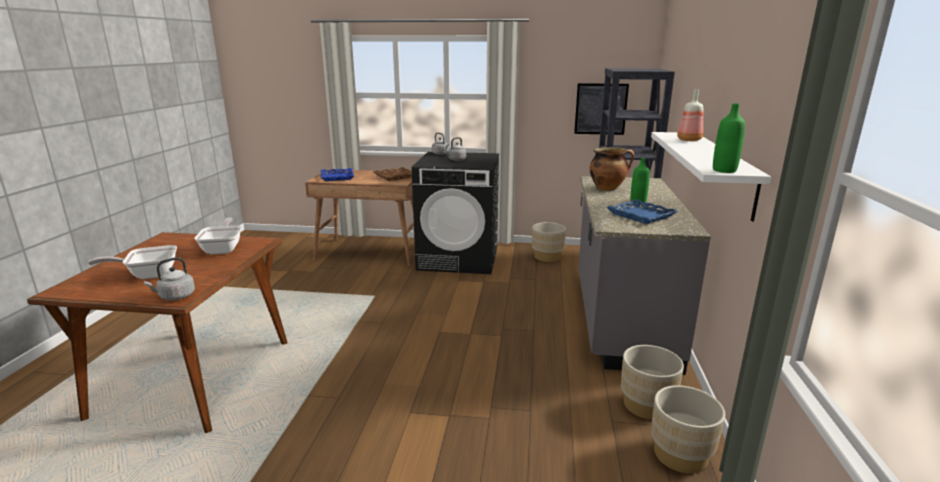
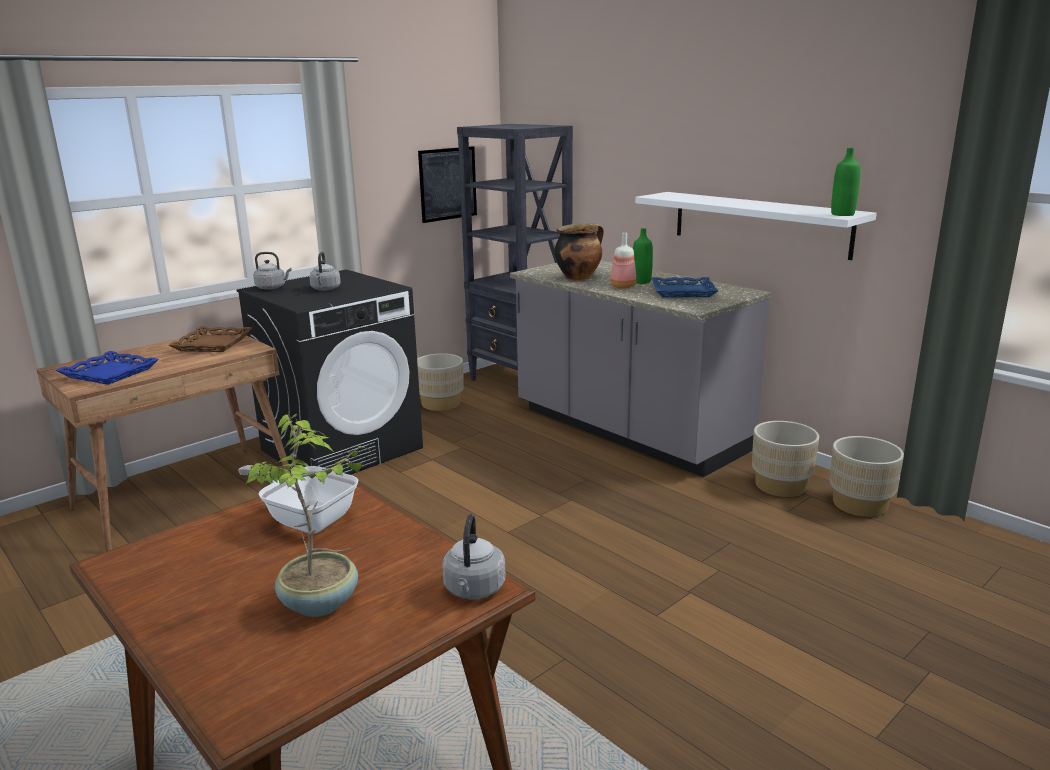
camera: 50 degrees left, 0 degrees up
(148, 275) = (321, 604): frying pan -> potted plant
(688, 140) = (699, 198): bottle -> bottle (622, 287)

